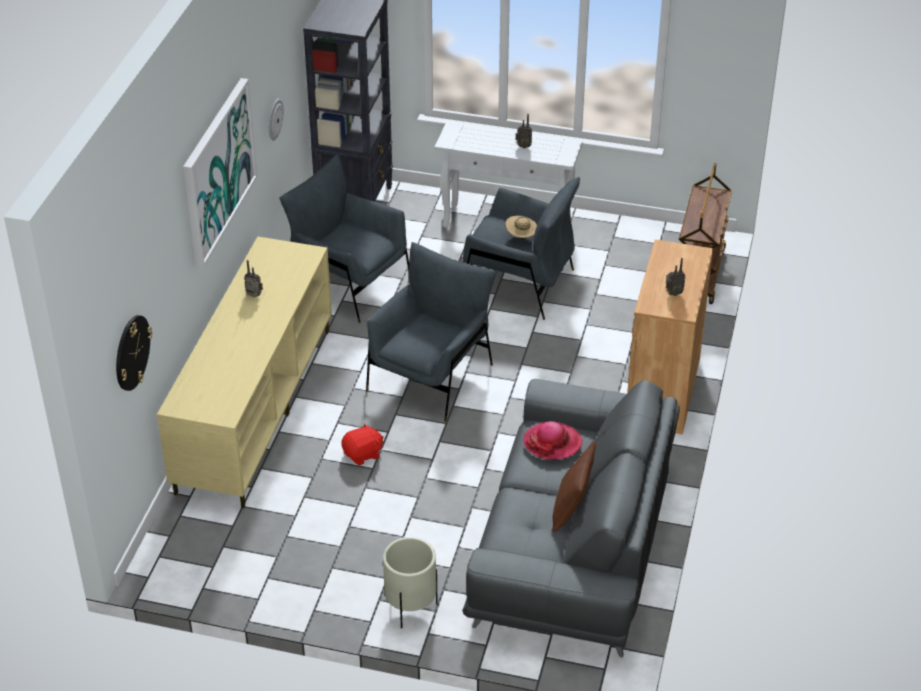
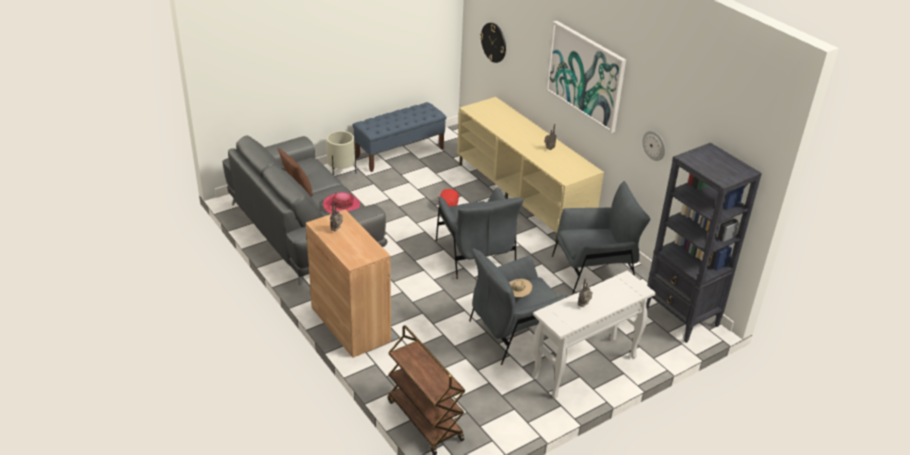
camera: 130 degrees right, 5 degrees down
(283, 587) = (400, 153): none -> blue bench

